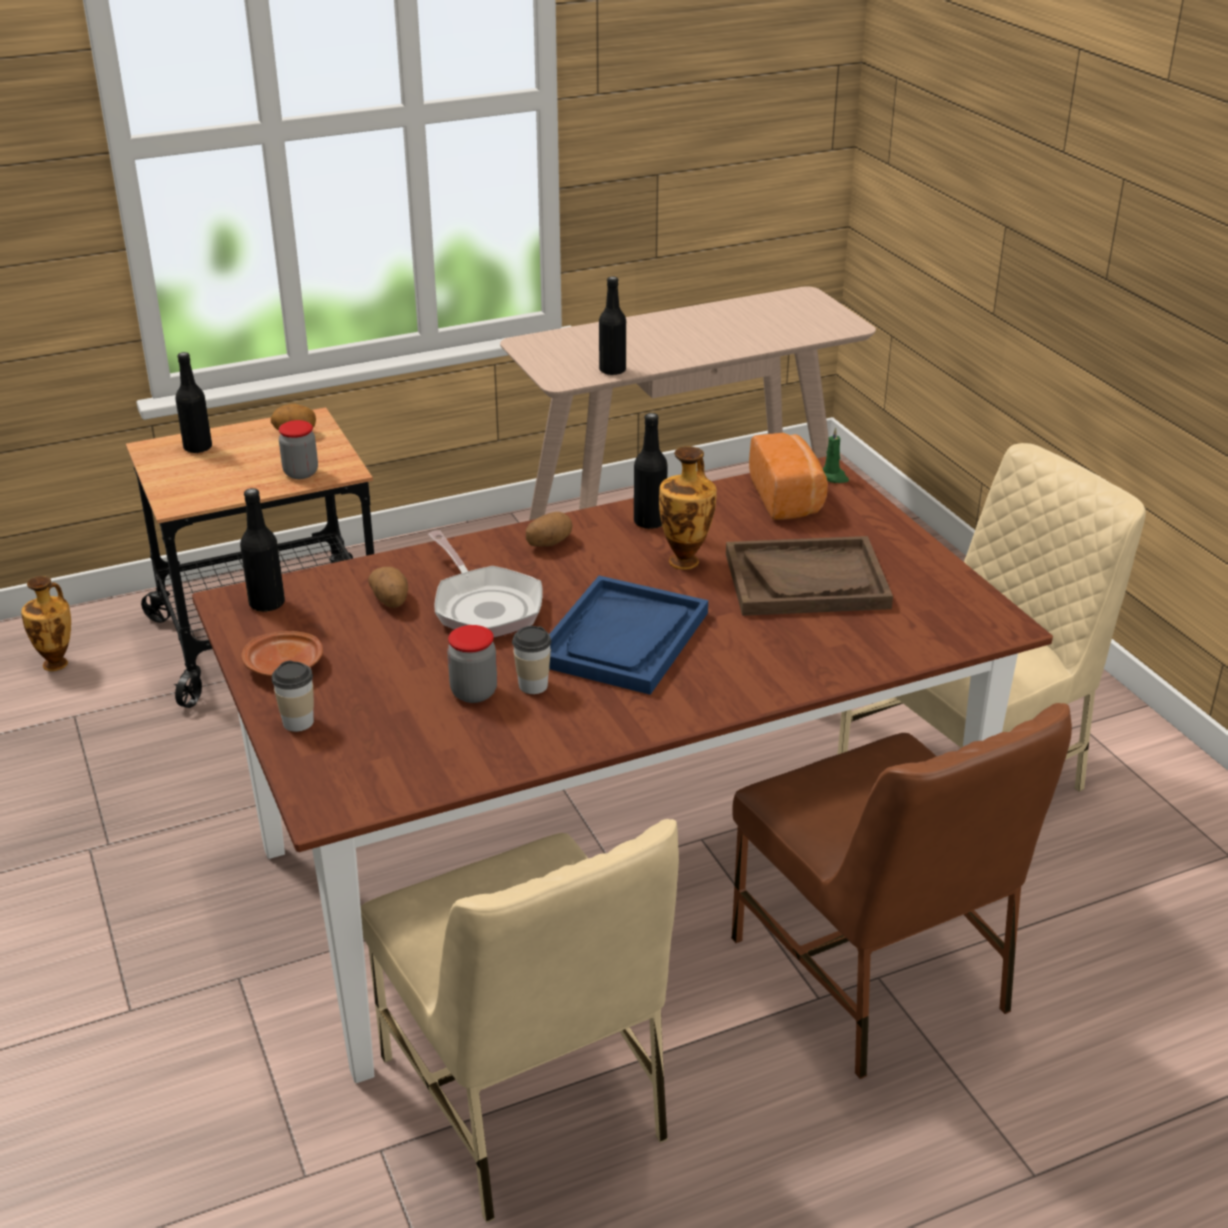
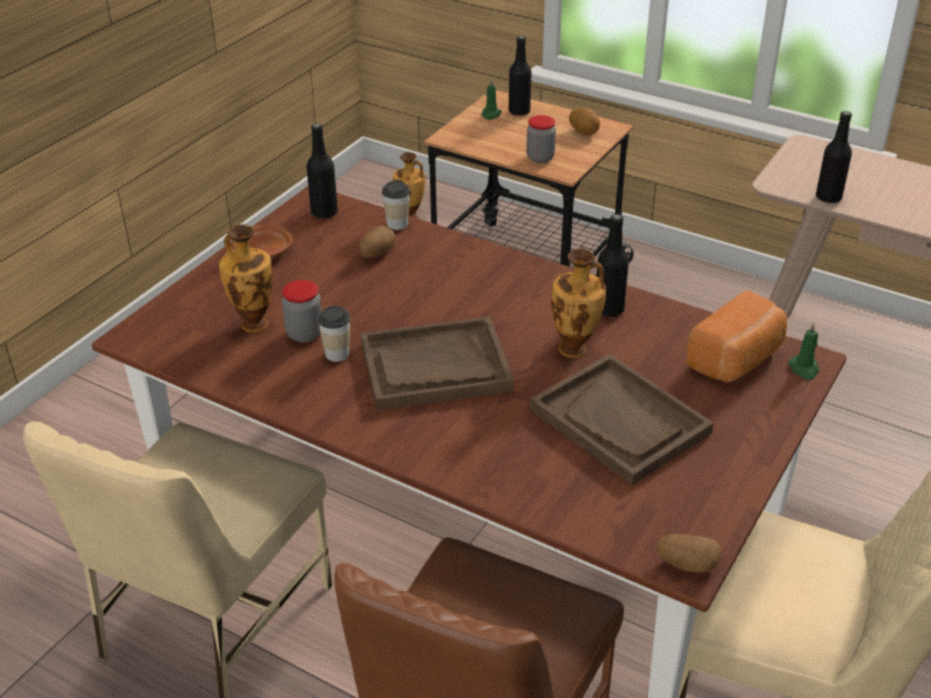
camera: 55 degrees right, 5 degrees up
(175, 464) = (491, 114): none -> green candle
(298, 722) = (210, 284): cup -> cup (397, 224)
(412, 718) = (253, 323): none -> vase
(484, 606) = (411, 291): frying pan -> none
(548, 543) = (523, 279): potato -> potato (686, 564)
(623, 639) = (435, 367): blue tray -> brown tray

